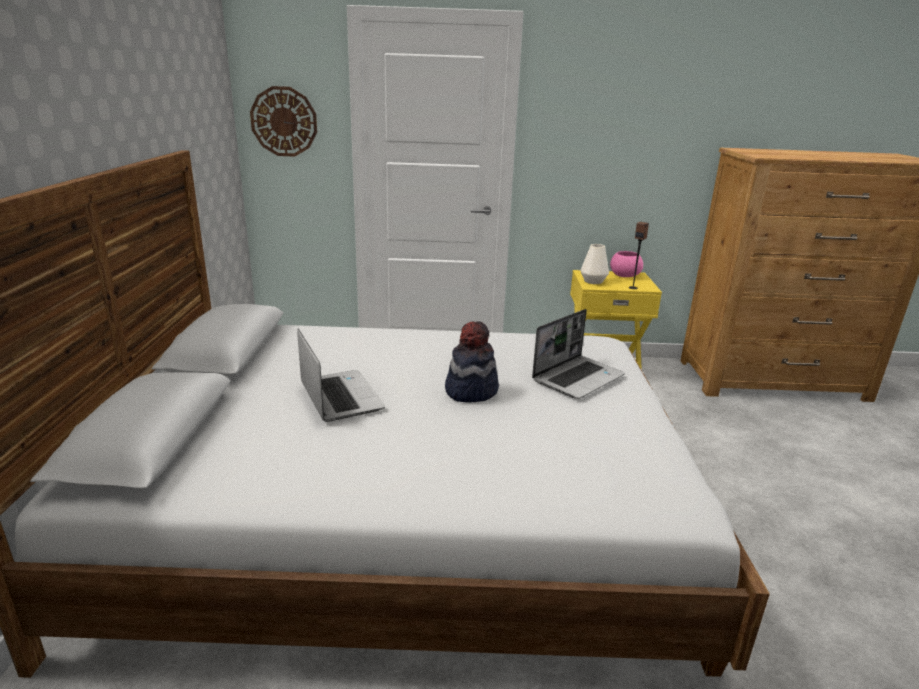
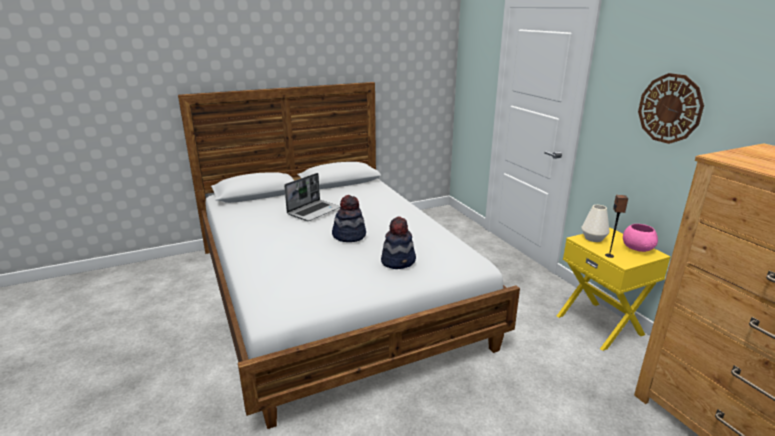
camera: 65 degrees right, 0 degrees up
(284, 121) = (472, 71): wall clock -> wall clock (670, 108)
(578, 378) = (398, 261): laptop -> hat

